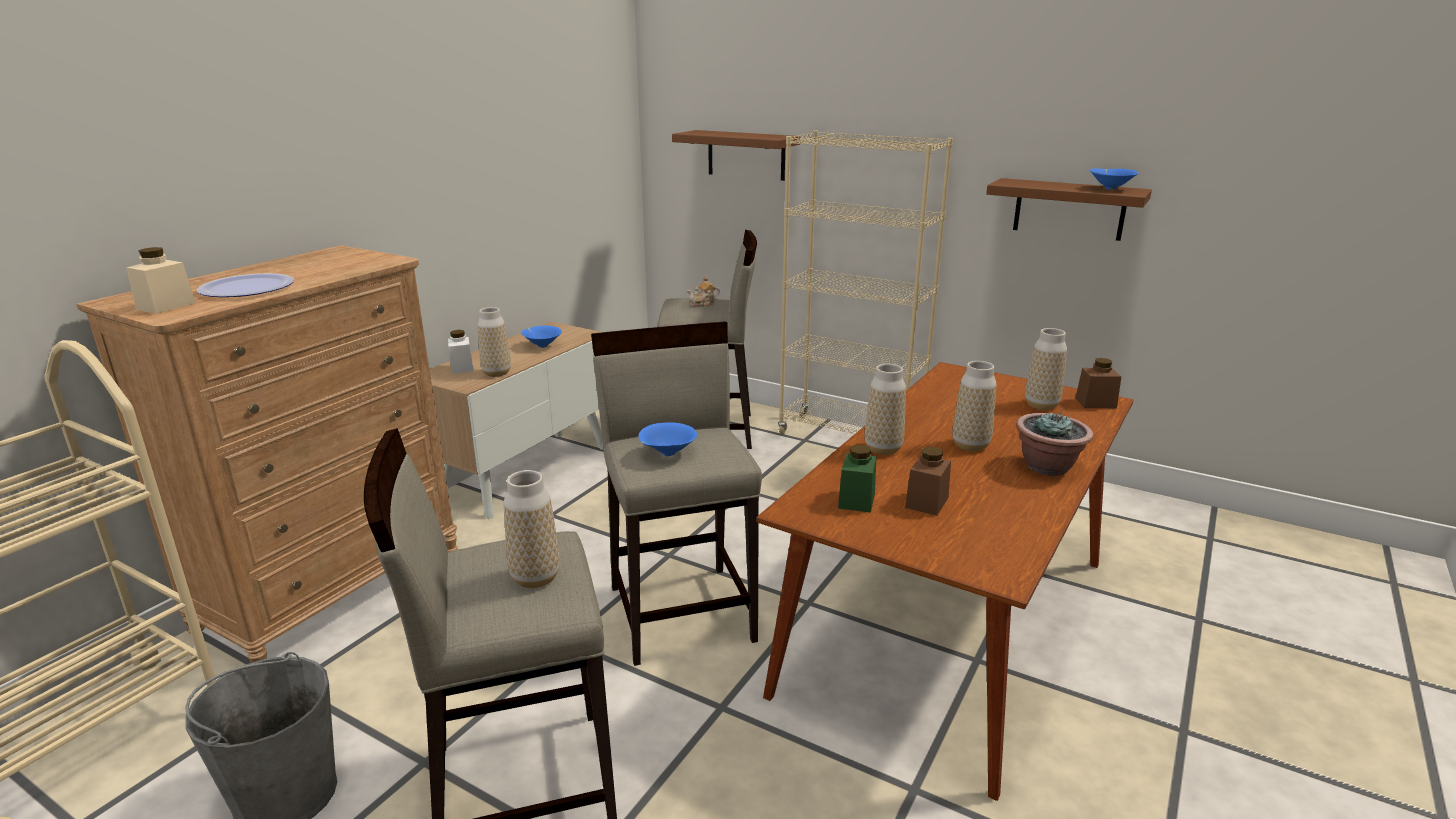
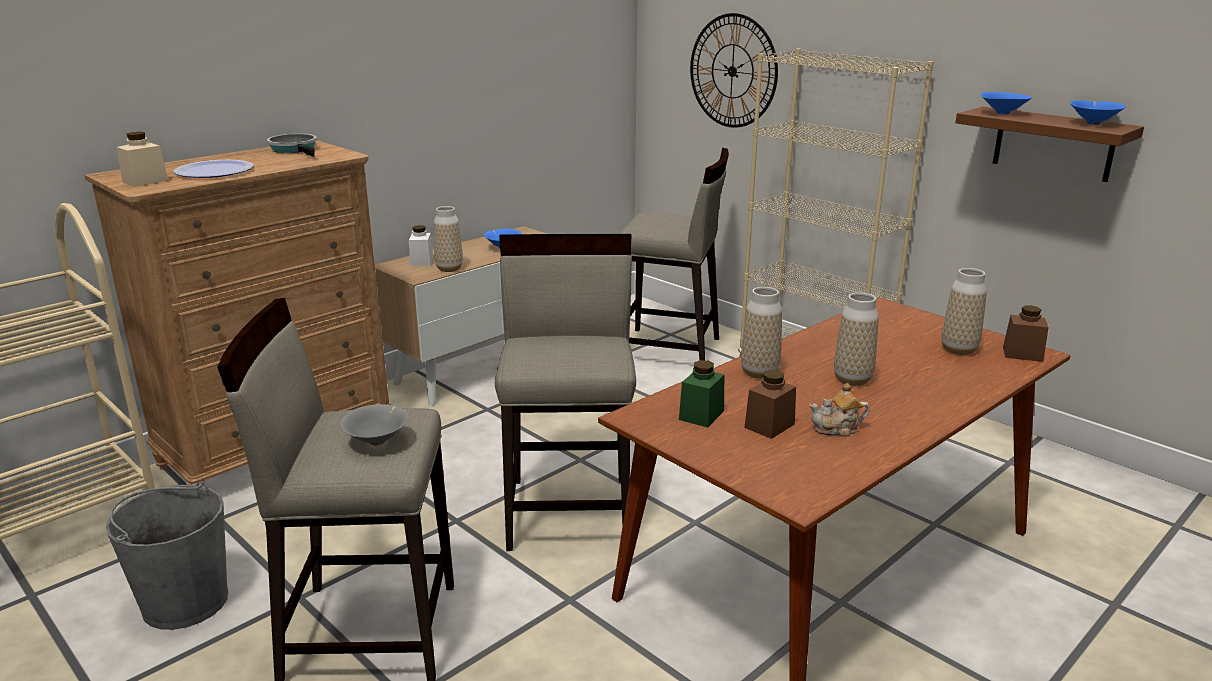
camera: 15 degrees right, 0 degrees up
(327, 257) = (295, 150): none -> frying pan
(535, 578) = (378, 441): vase -> grey bowl
(667, 453) = (551, 353): blue bowl -> blue bowl (1001, 114)
(703, 304) = (670, 220): teapot -> teapot (837, 429)
(746, 155) = (732, 71): brown shelf -> wall clock
(1047, 467) = (920, 409): potted plant -> none

